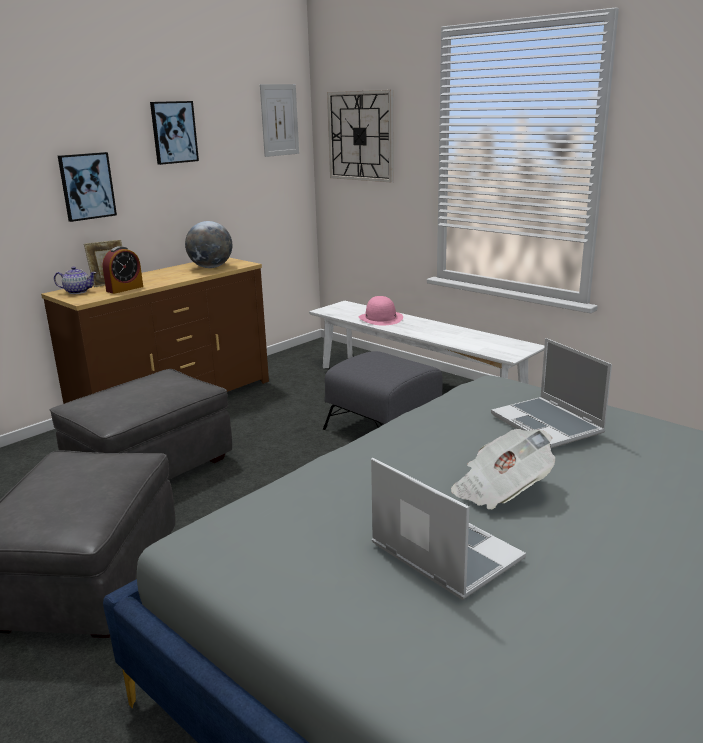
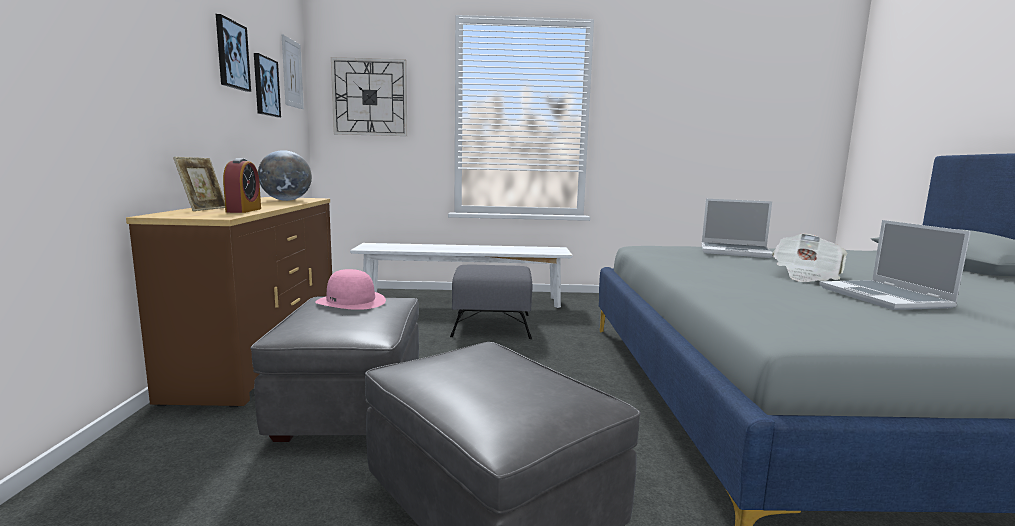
camera: 45 degrees left, 10 degrees down
(77, 291) = (183, 214): teapot -> none
(87, 186) = (167, 88): picture -> picture (265, 86)
(381, 318) = (424, 247): pink hat -> pink hat (351, 301)
(443, 553) = (885, 297): laptop -> laptop turned 105 degrees counterclockwise

